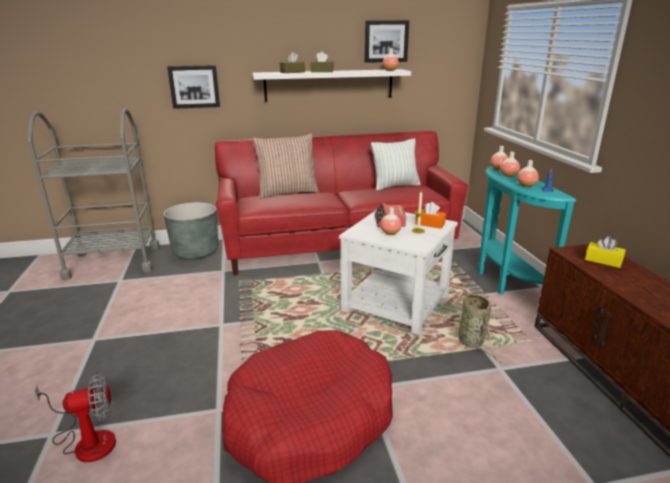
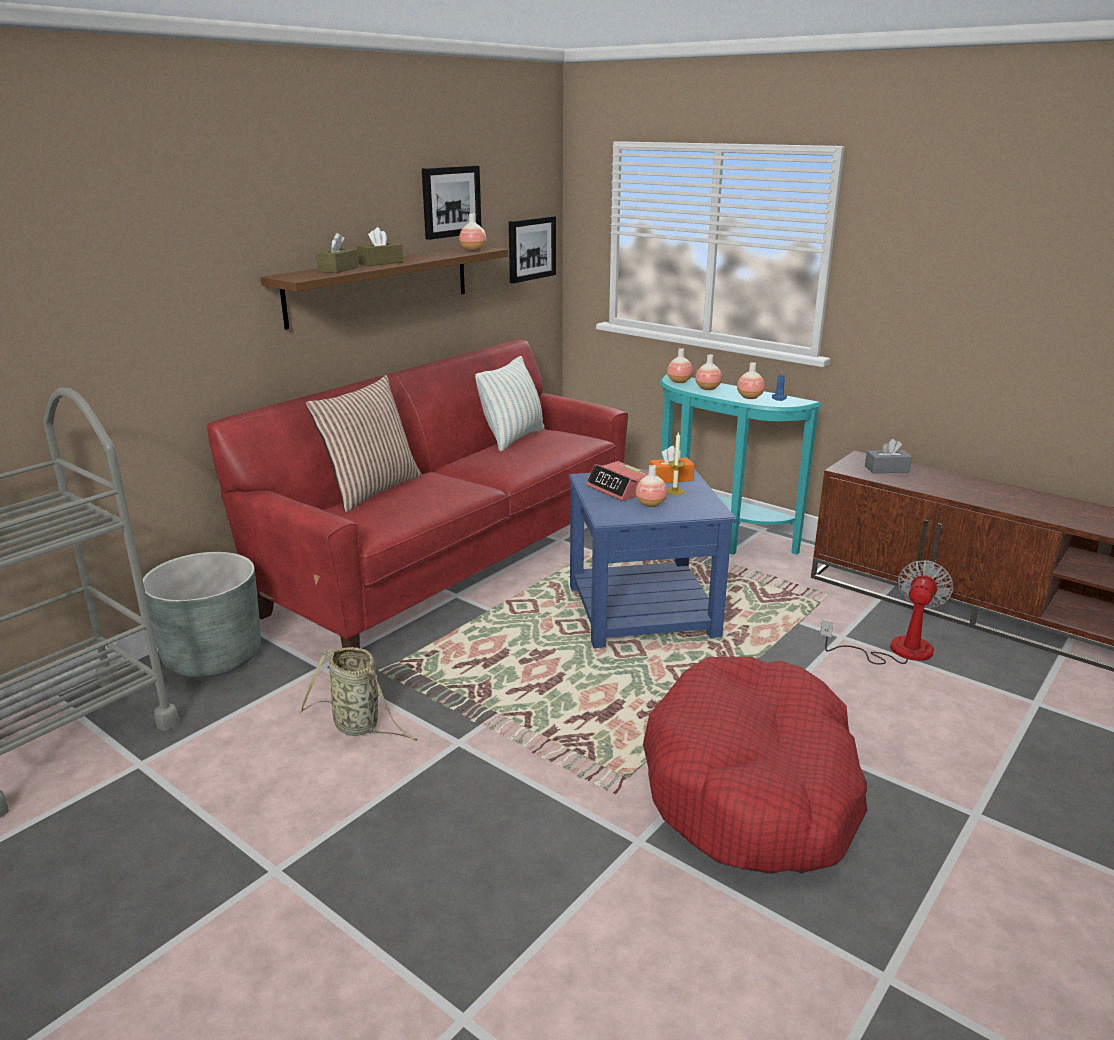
camera: 40 degrees left, 0 degrees up
(87, 440) = (533, 987): fan -> fan (896, 650)
(194, 86) = (158, 318): picture -> picture (531, 248)
(329, 85) = (380, 284): white shelf -> brown shelf
(396, 303) = (642, 611): white side table -> blue side table
(472, 342) = (781, 621): basket -> basket (359, 726)
(603, 260) = (886, 469): yellow tissue box -> grey tissue box

